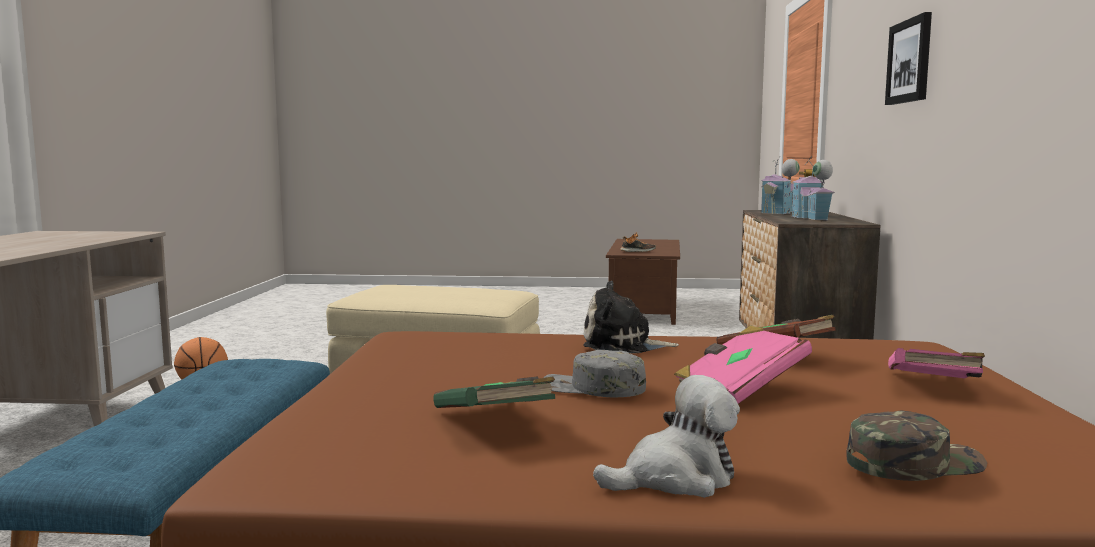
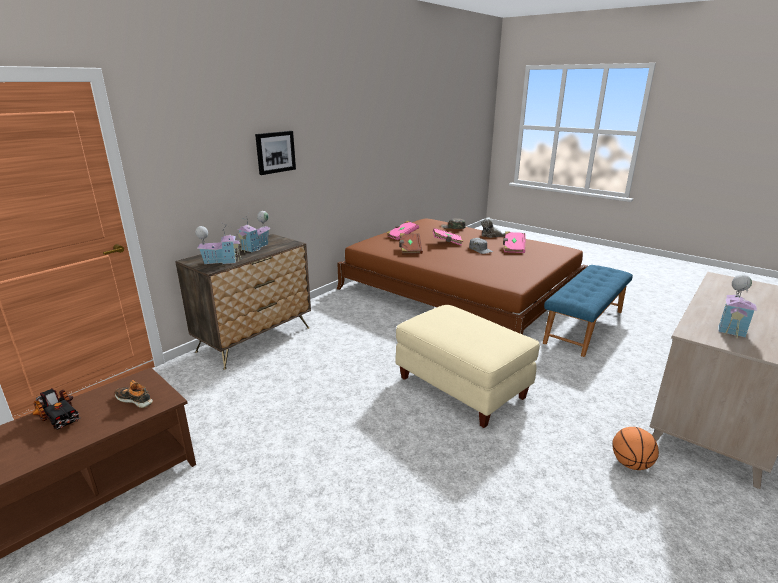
camera: 145 degrees left, 15 degrees up
(66, 238) = (731, 327): none -> toy house
(494, 422) = (513, 248): green book -> pink book
(622, 345) = (444, 262): plush toy -> none
(657, 246) = (59, 418): none -> toy truck

